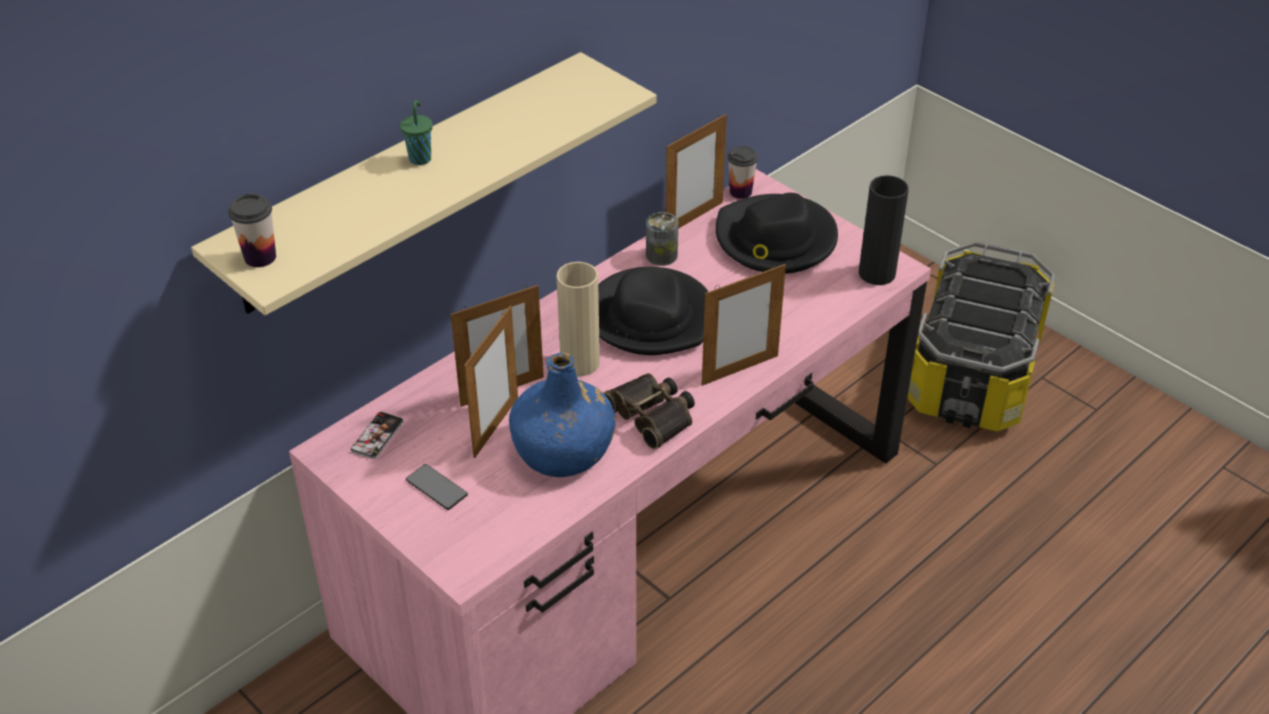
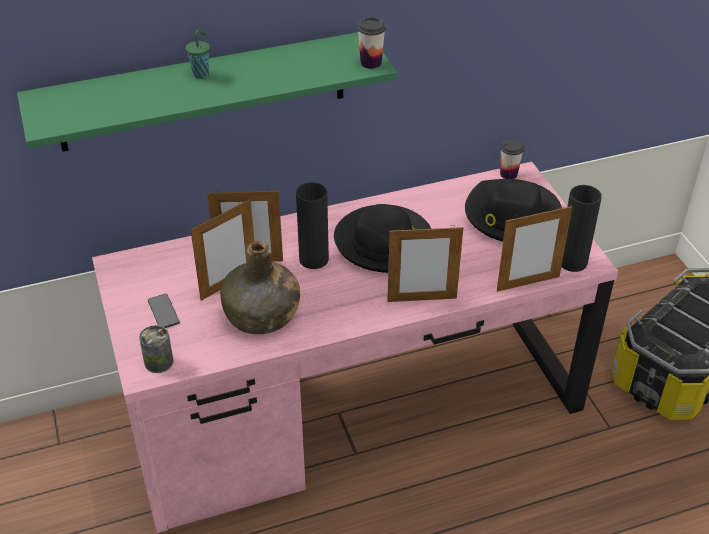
camera: 25 degrees right, 0 degrees up
(260, 257) = (50, 110): cup -> cup (371, 63)
(377, 436) = (151, 265): phone -> none
(406, 182) = (203, 91): beige shelf -> green shelf
(564, 451) = (262, 315): blue bottle -> green bottle
(580, 363) = (314, 259): beige vase -> black vase
(653, 415) = (339, 311): binoculars -> none
(661, 255) = (421, 202): can -> can (159, 362)
(694, 218) = (461, 183): picture frame -> picture frame (528, 283)

